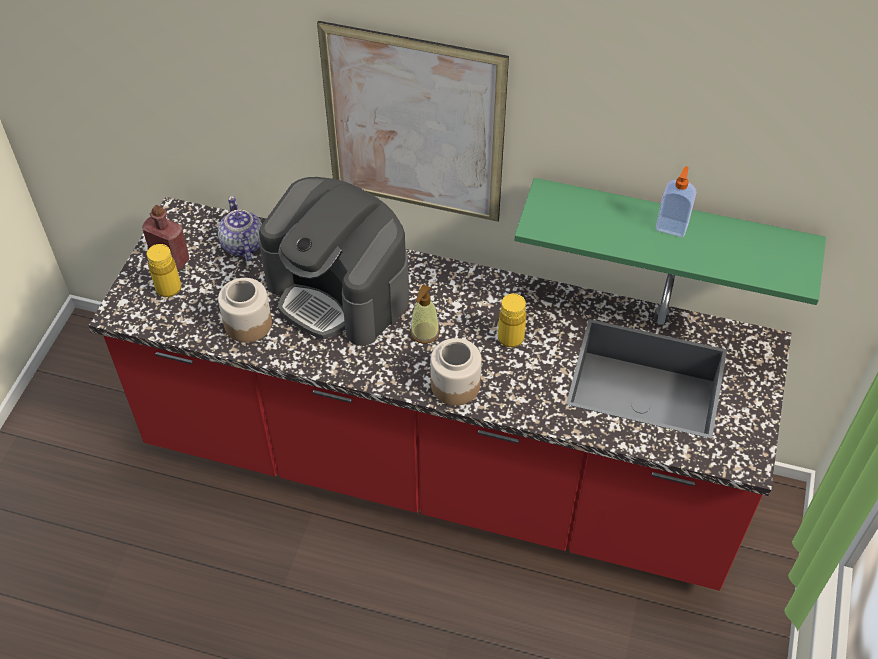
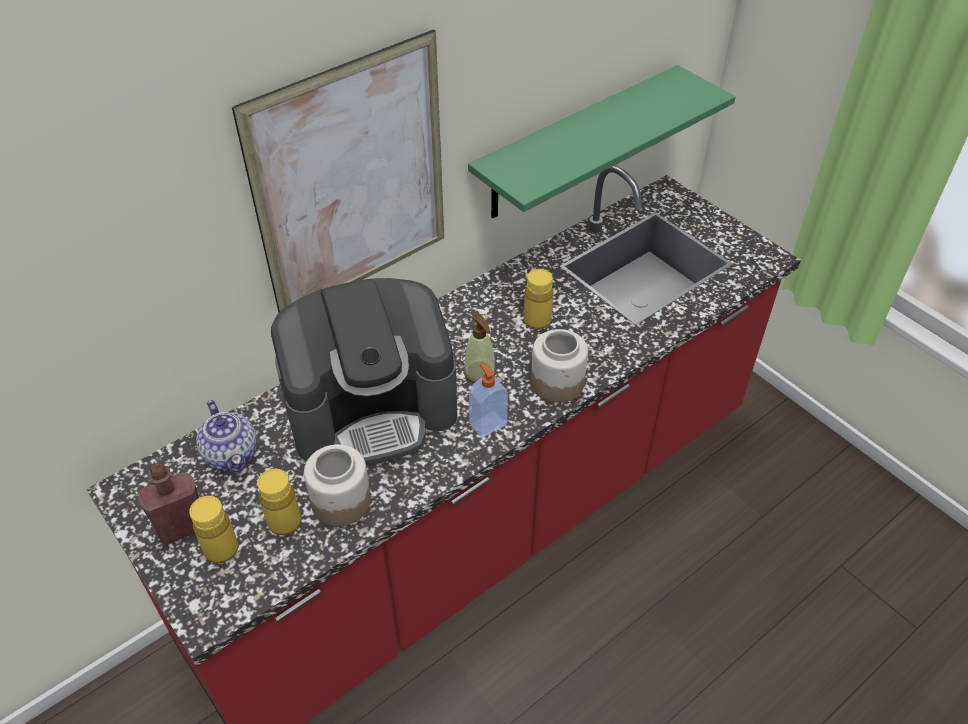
camera: 55 degrees left, 5 degrees down
(210, 306) = (285, 522): none -> yellow bottle
(242, 245) = (232, 454): teapot -> teapot turned 135 degrees counterclockwise
(672, 226) = (599, 122): soap dispenser -> soap dispenser (487, 423)

